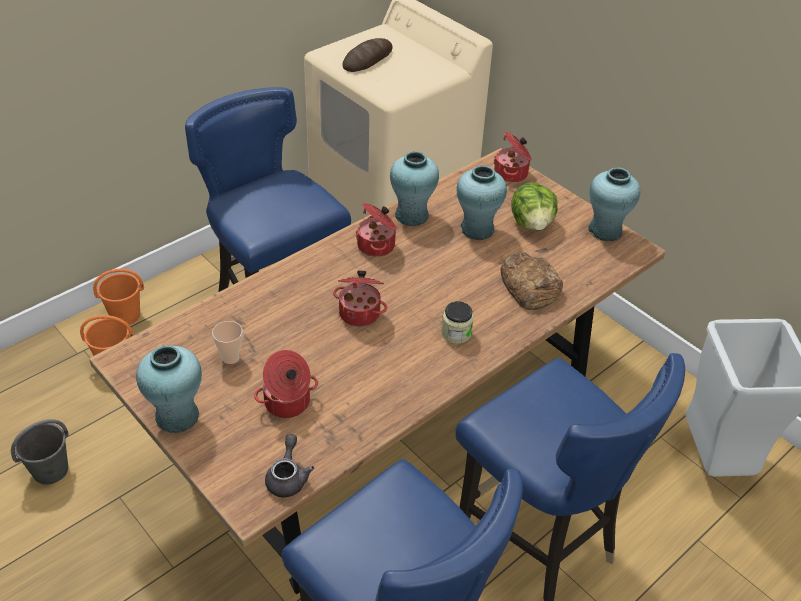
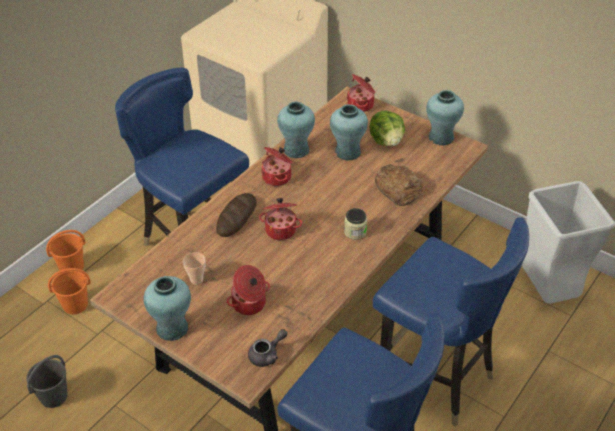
camera: 10 degrees left, 0 degrees up
(288, 477) = (267, 355): grey teapot -> grey teapot turned 60 degrees clockwise
(367, 59) = (232, 33): bread -> bread (236, 217)

